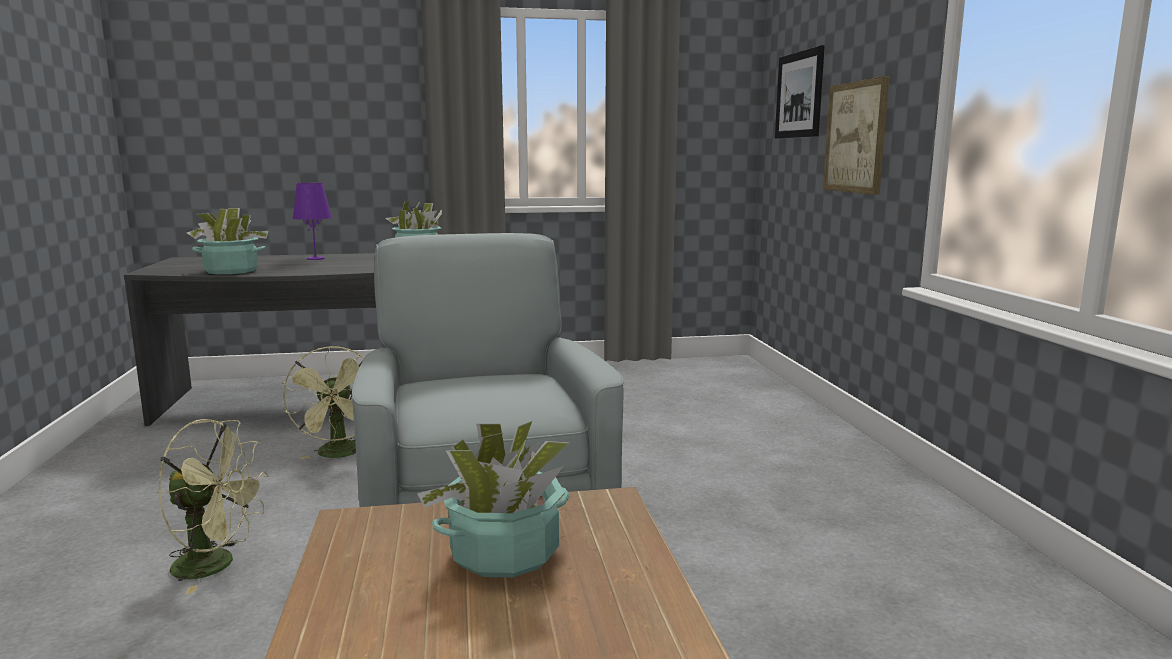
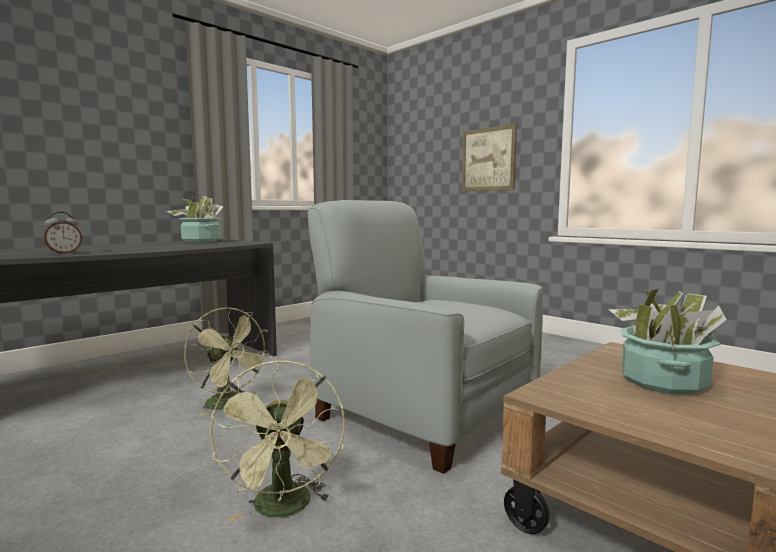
camera: 35 degrees left, 5 degrees down
(216, 565) = (285, 509): green fan -> green fan turned 105 degrees clockwise
(231, 271) = (64, 253): potted plant -> alarm clock
(315, 258) = (114, 245): purple table lamp -> none
(799, 95) = (430, 138): picture -> none

